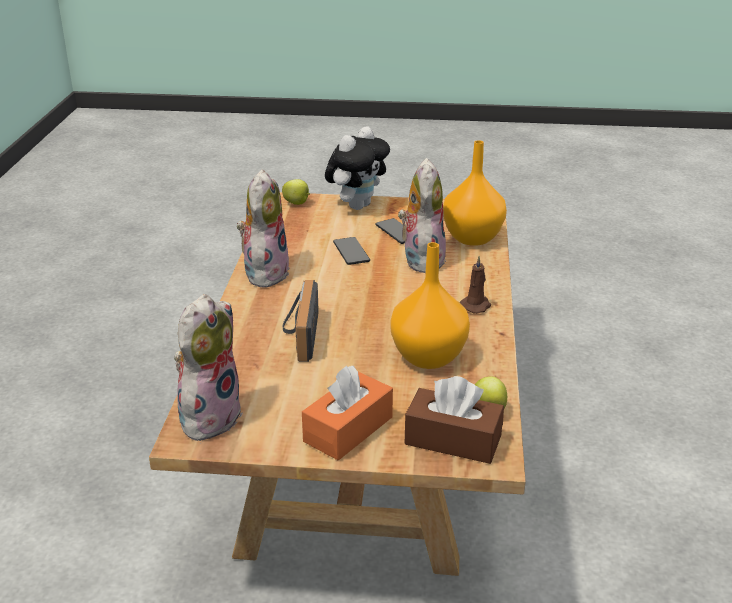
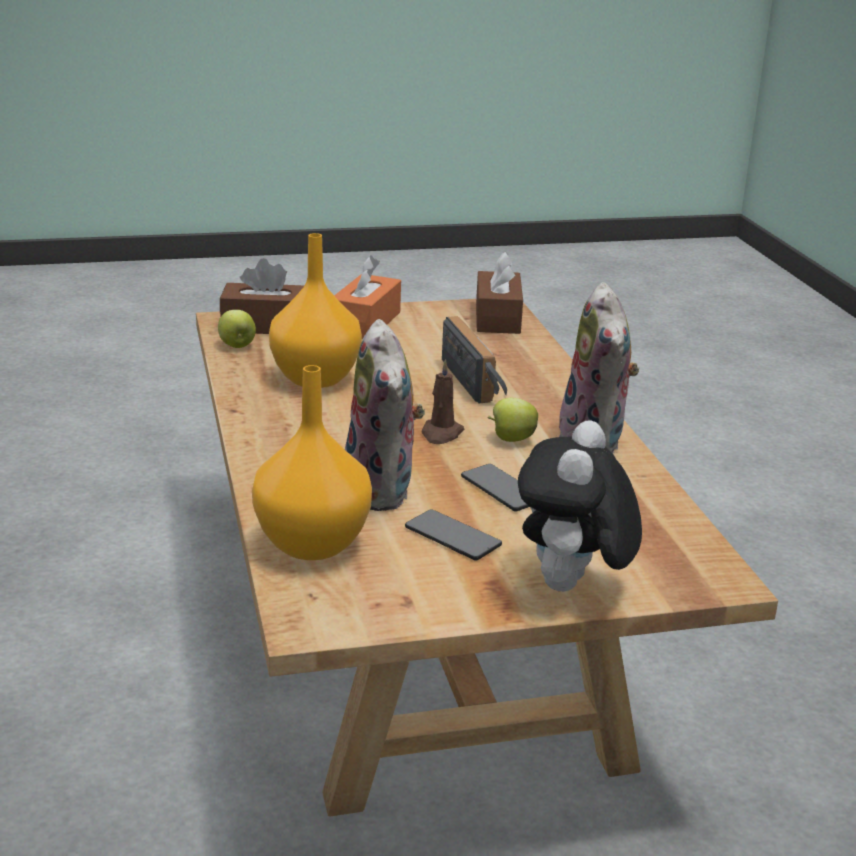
camera: 160 degrees right, 5 degrees down
(209, 416) = (497, 318): plush toy -> brown tissue box
(297, 203) = (688, 574): apple -> apple (511, 439)
(476, 306) = (275, 436): brown candle -> brown candle (441, 434)

